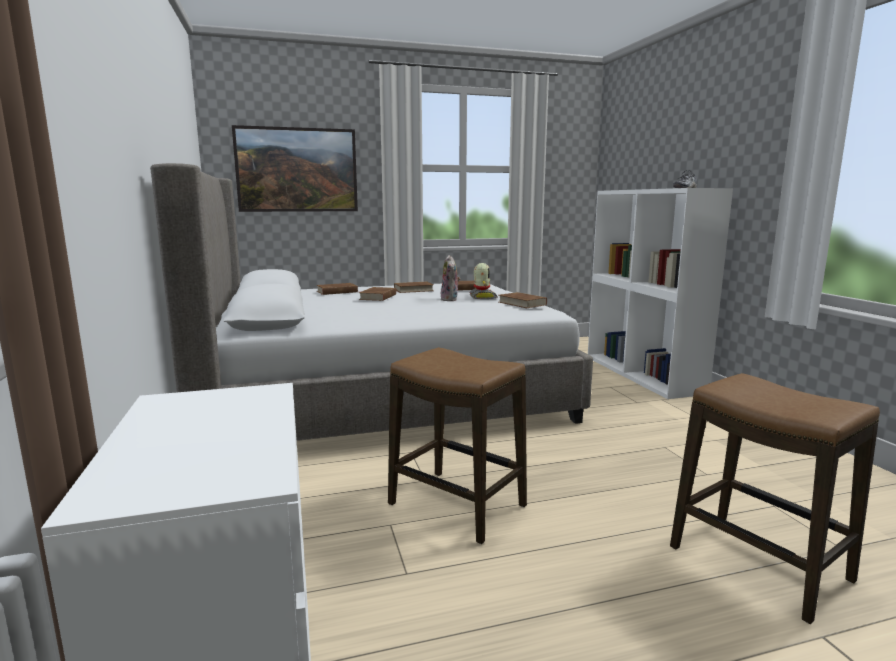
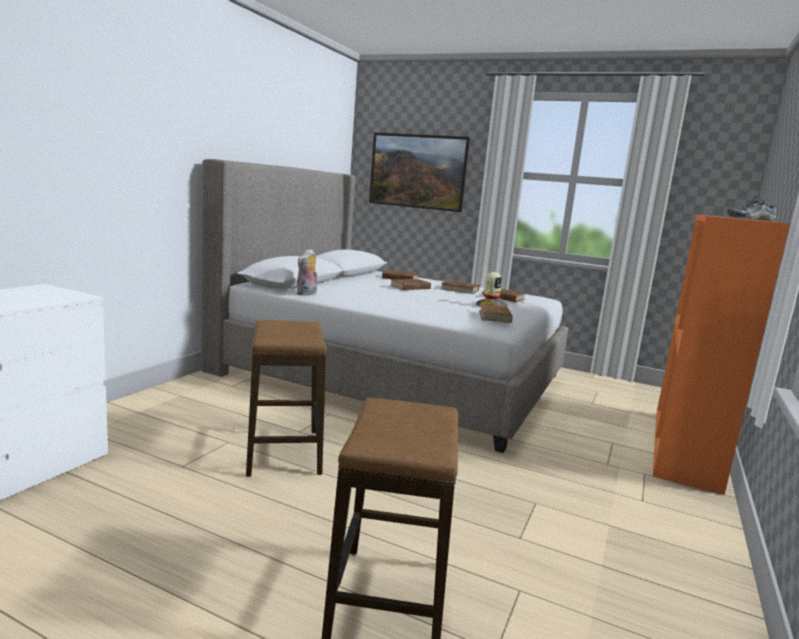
camera: 40 degrees right, 0 degrees up
(450, 300) = (458, 302): plush toy -> plush toy (307, 294)
(643, 374) = (686, 448): white bookcase -> orange bookcase

